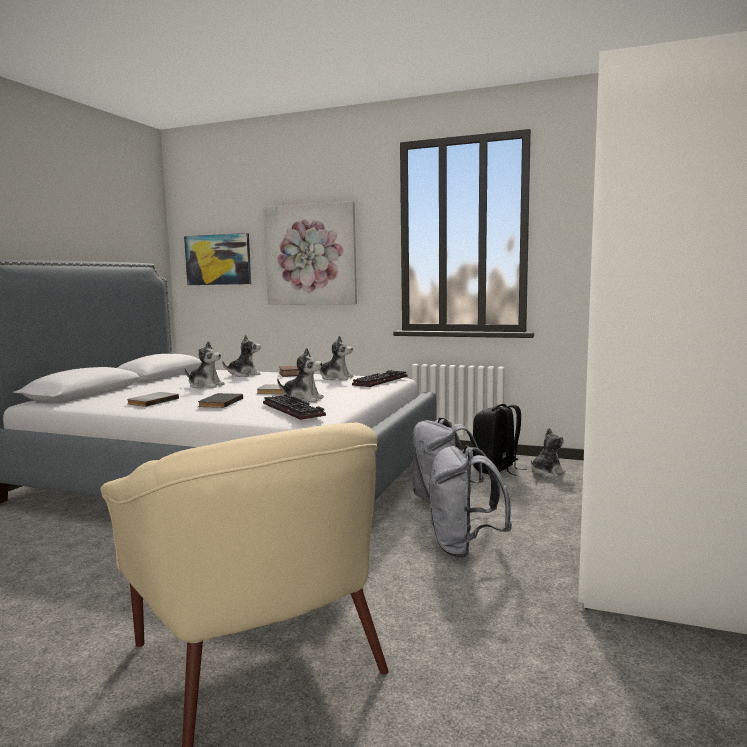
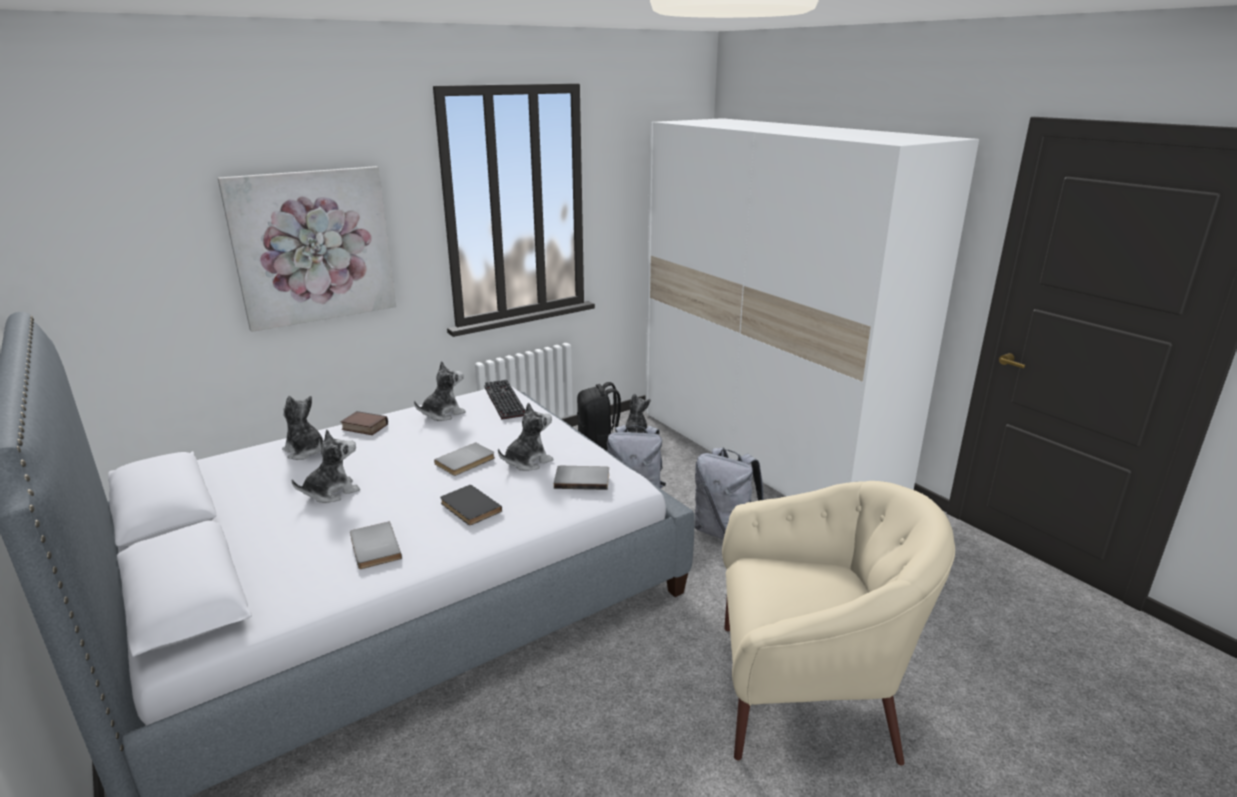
camera: 55 degrees left, 15 degrees up
(218, 260) = (124, 273): picture -> none
(244, 375) = (305, 451): plush toy -> plush toy turned 60 degrees counterclockwise
(295, 409) = (582, 479): keyboard -> grey book

